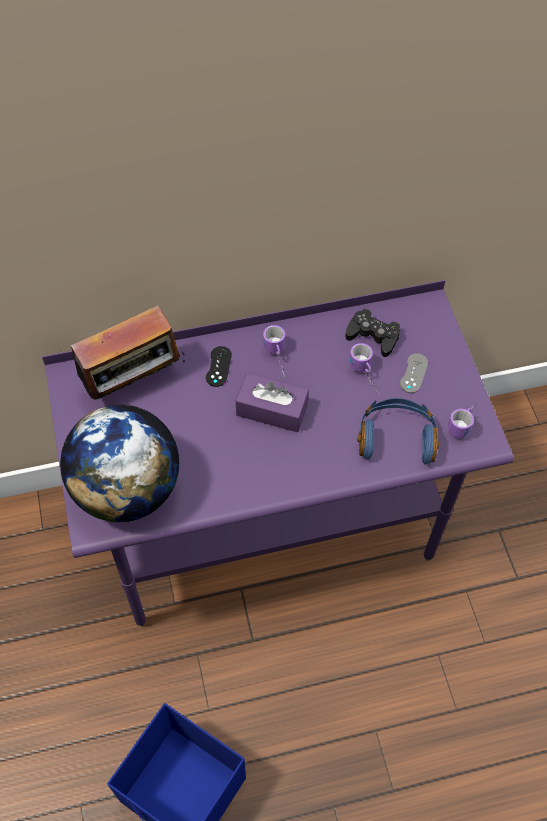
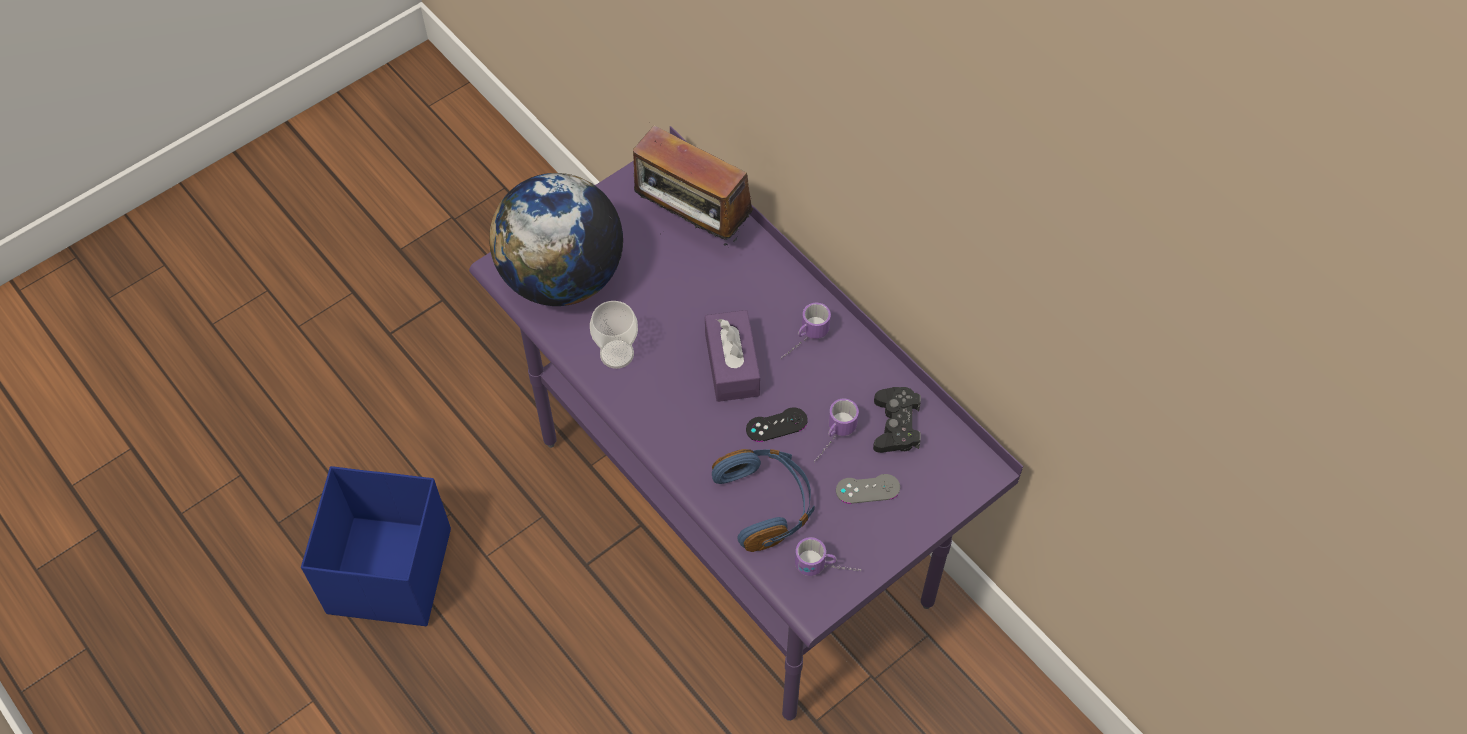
camera: 65 degrees right, 0 degrees up
(218, 366) = (759, 290): black game controller -> black game controller (776, 425)
(220, 480) = (617, 354): none -> cup

